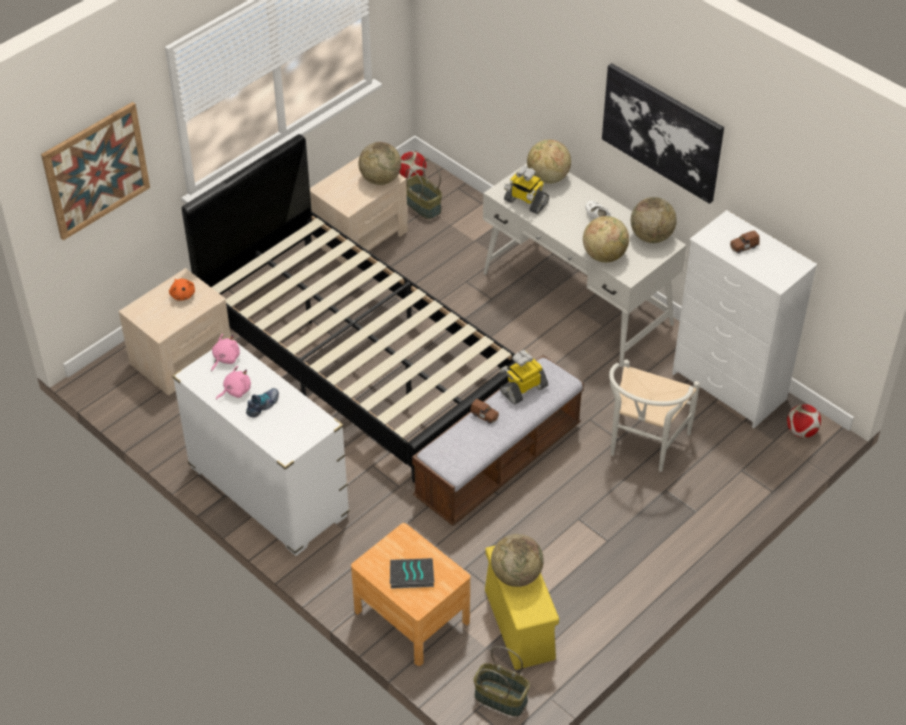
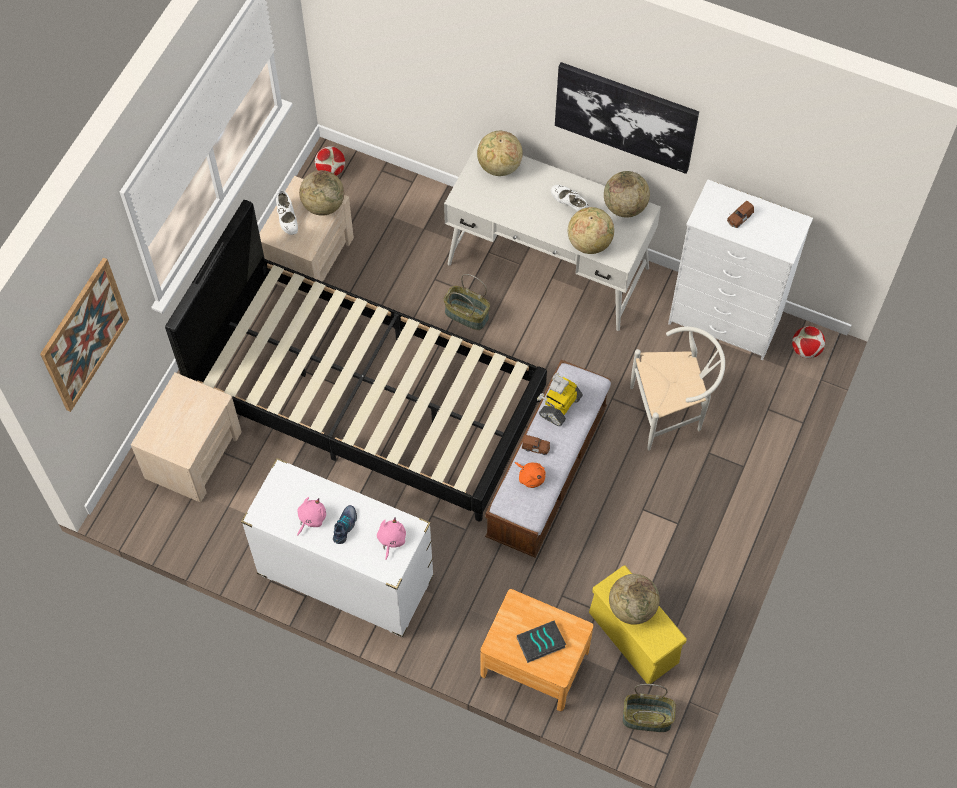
camera: 20 degrees left, 15 degrees up
(182, 294) = (186, 404): orange plush toy -> orange plush toy (530, 477)
(225, 359) = (284, 485): pink plush toy -> pink plush toy (391, 540)
(343, 182) = (287, 219): none -> white shoe
(422, 206) = (355, 203): basket -> basket (466, 315)
(525, 202) = (489, 202): toy robot -> none
(643, 446) = (671, 412): white chair -> white chair turned 105 degrees counterclockwise

